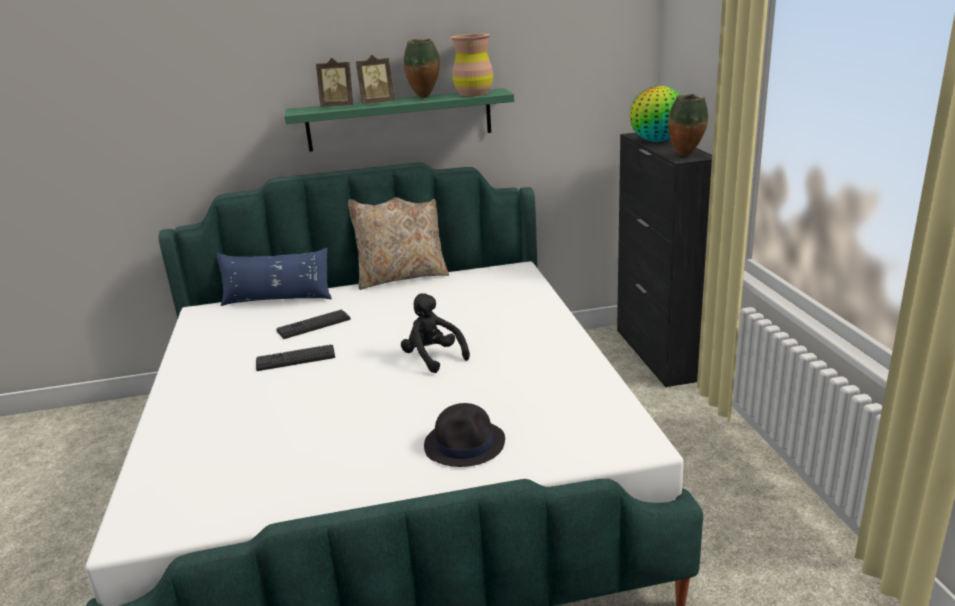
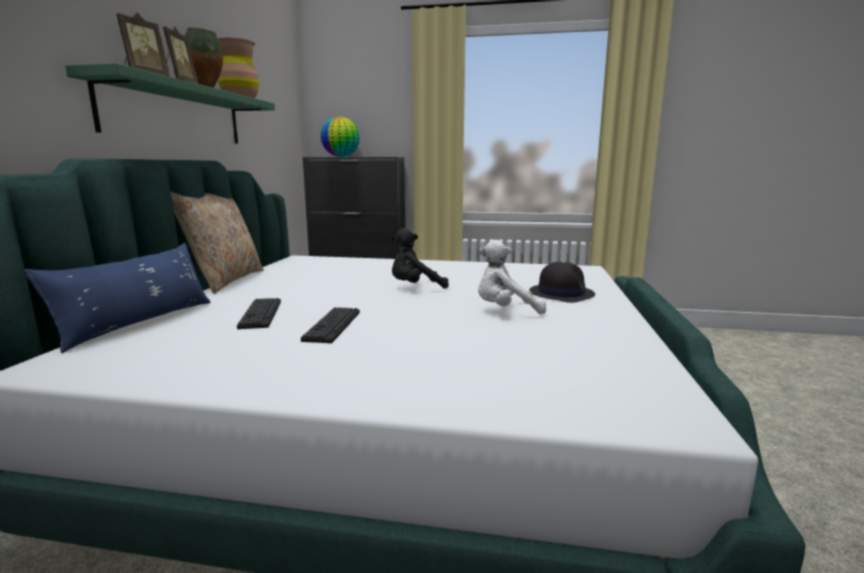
camera: 70 degrees left, 10 degrees down
(371, 422) = (505, 311): none -> white plush toy
(686, 155) = (385, 156): vase -> none

